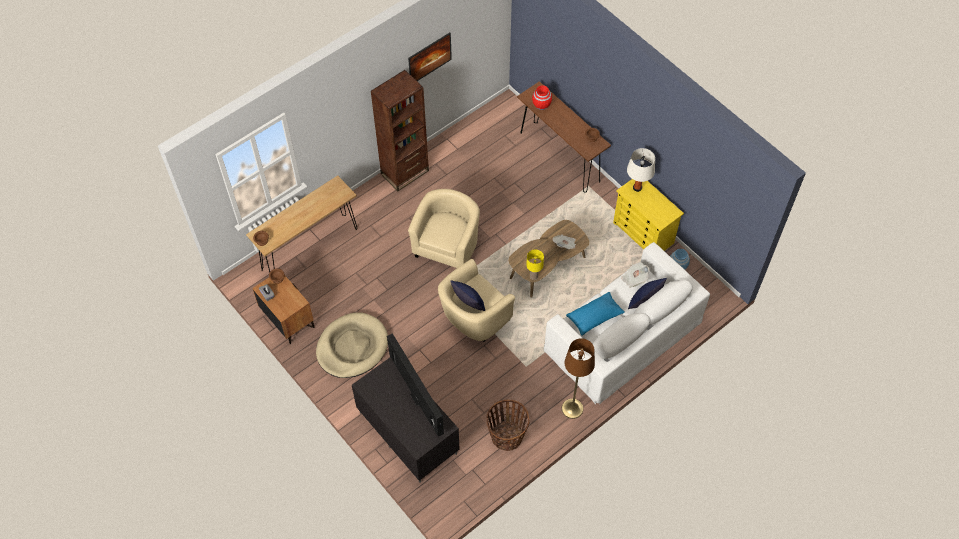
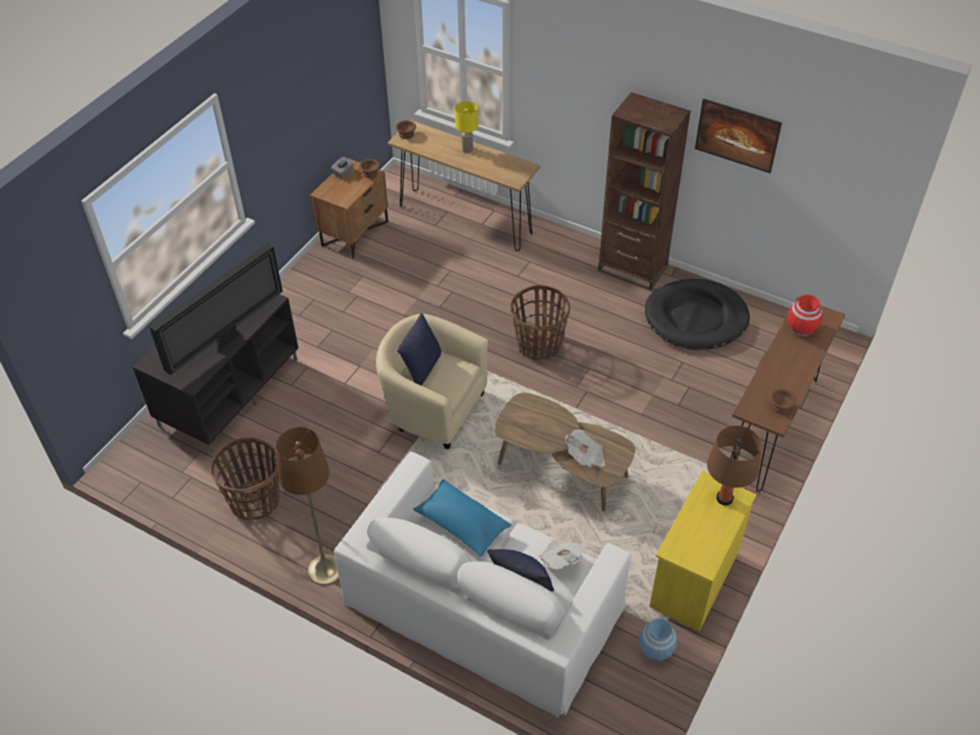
camera: 70 degrees right, 10 degrees down
(352, 347) = (338, 301): beige dog bed -> none
(447, 245) = (539, 345): beige armchair -> basket
(463, 157) = (696, 318): none -> black dog bed
(533, 276) = (505, 430): yellow table lamp -> yellow table lamp (467, 149)
(637, 187) = (724, 498): white table lamp -> brown table lamp

